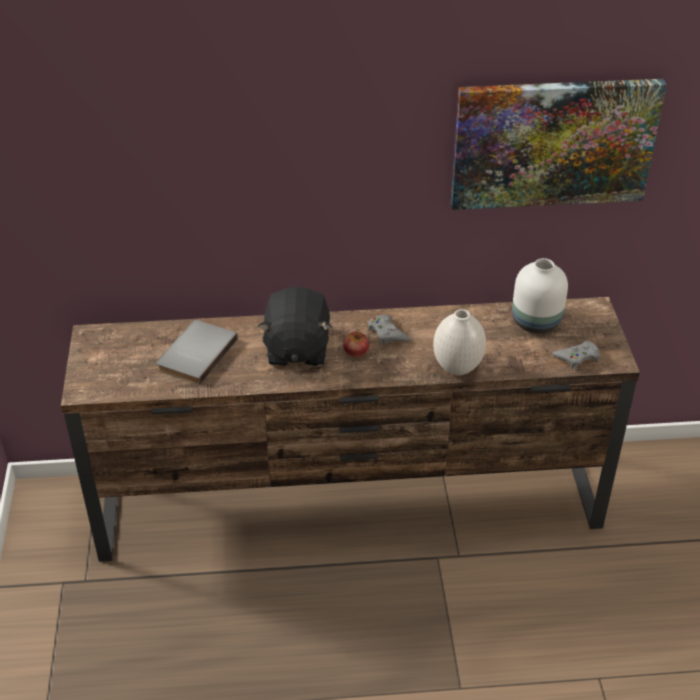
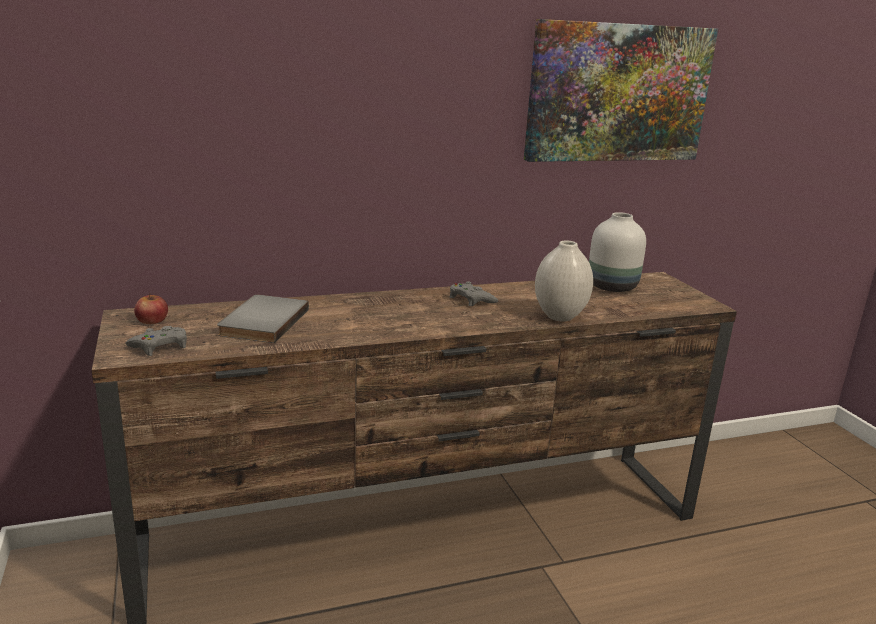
camera: 15 degrees left, 20 degrees down
(296, 349) = (379, 313): black plush toy -> none
(356, 351) = (445, 312): apple -> apple (152, 320)
(577, 358) = (671, 305): grey game controller -> grey game controller (160, 346)

